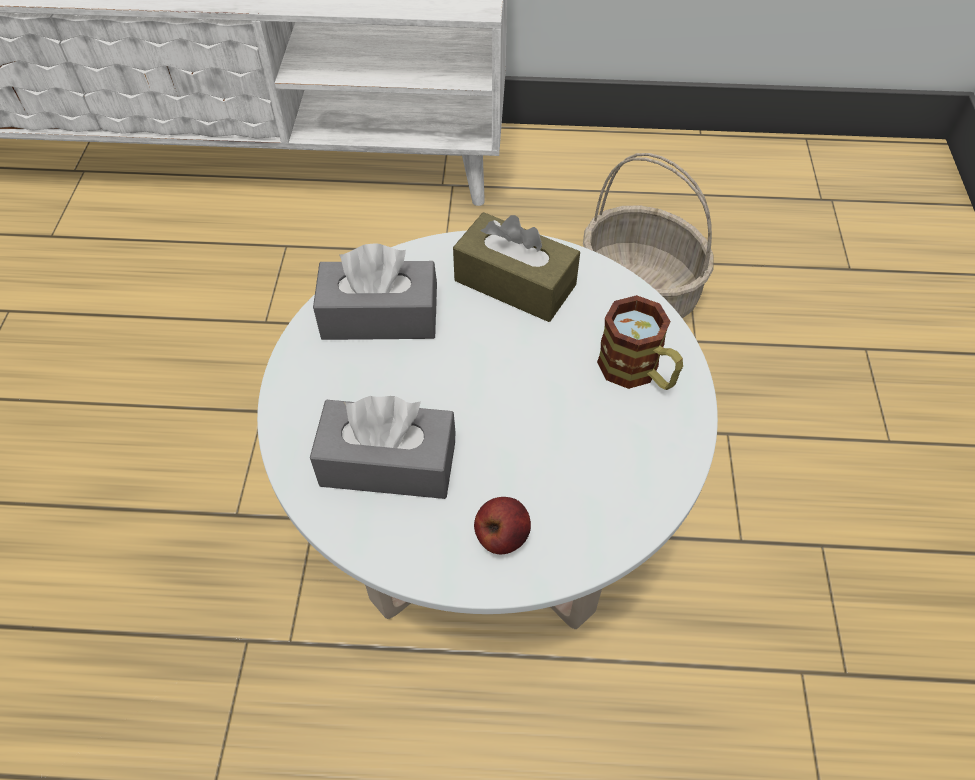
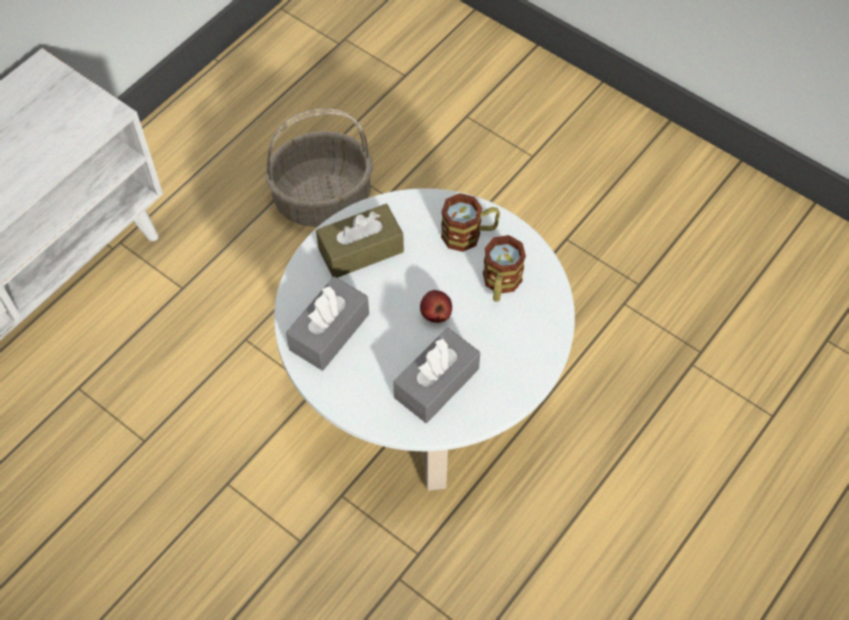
camera: 55 degrees left, 5 degrees up
(501, 537) = (519, 357): apple -> apple (435, 314)
(595, 448) = (500, 284): none -> mug

